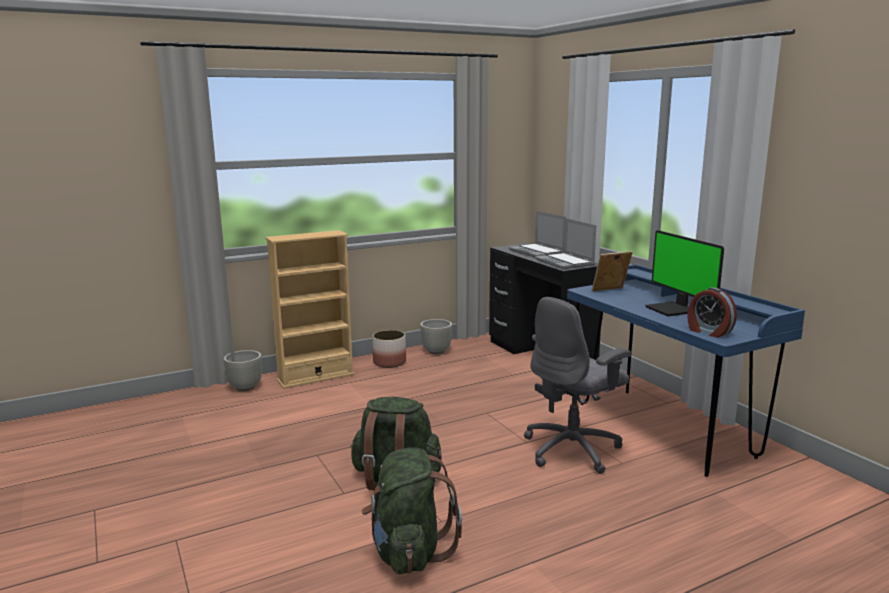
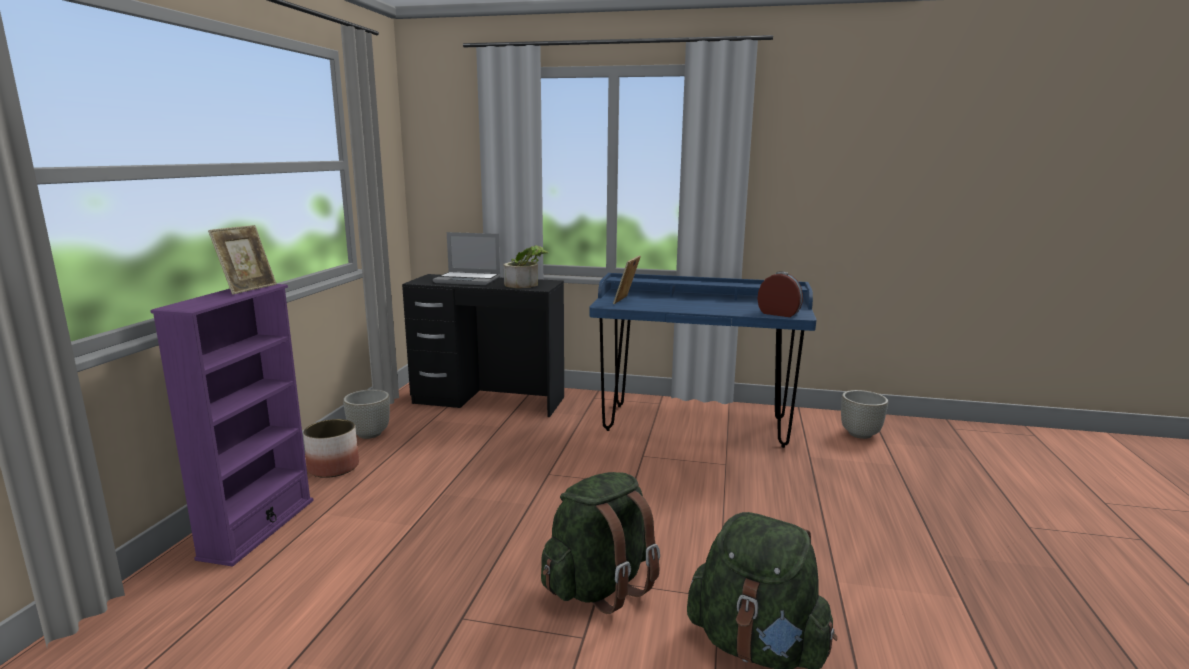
camera: 50 degrees left, 0 degrees up
(245, 387) = (153, 597): grey planter -> grey planter (860, 434)
(315, 377) = (258, 528): beige bookcase -> purple bookcase
(324, 233) = (248, 289): none -> picture frame
(565, 262) = (526, 284): laptop -> potted plant
(573, 449) = (677, 471): grey office chair -> none
(673, 309) = (710, 304): monitor -> none
(708, 332) = (779, 313): alarm clock -> alarm clock turned 150 degrees counterclockwise

